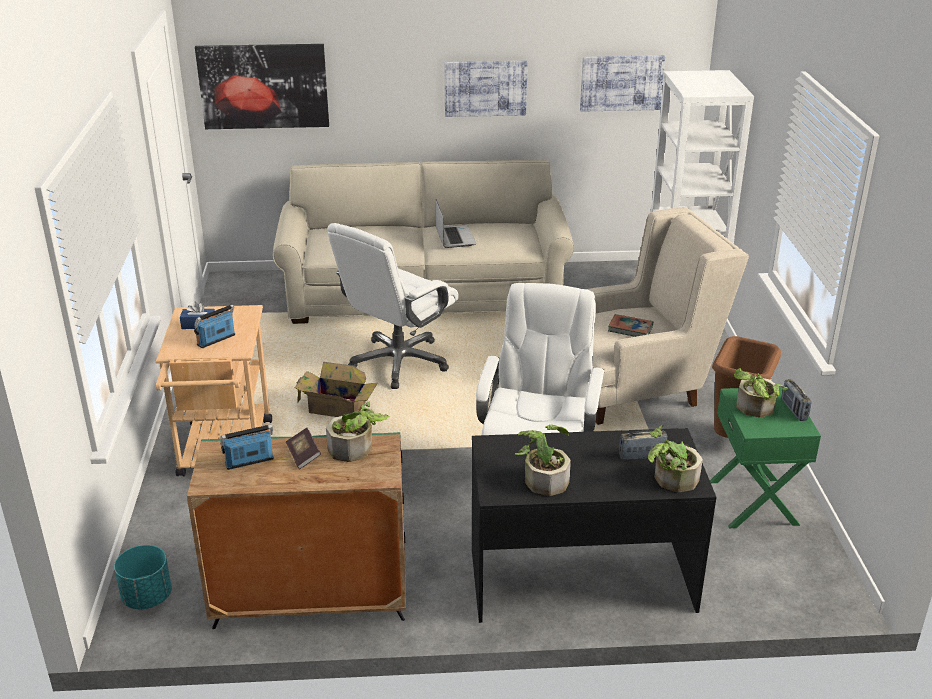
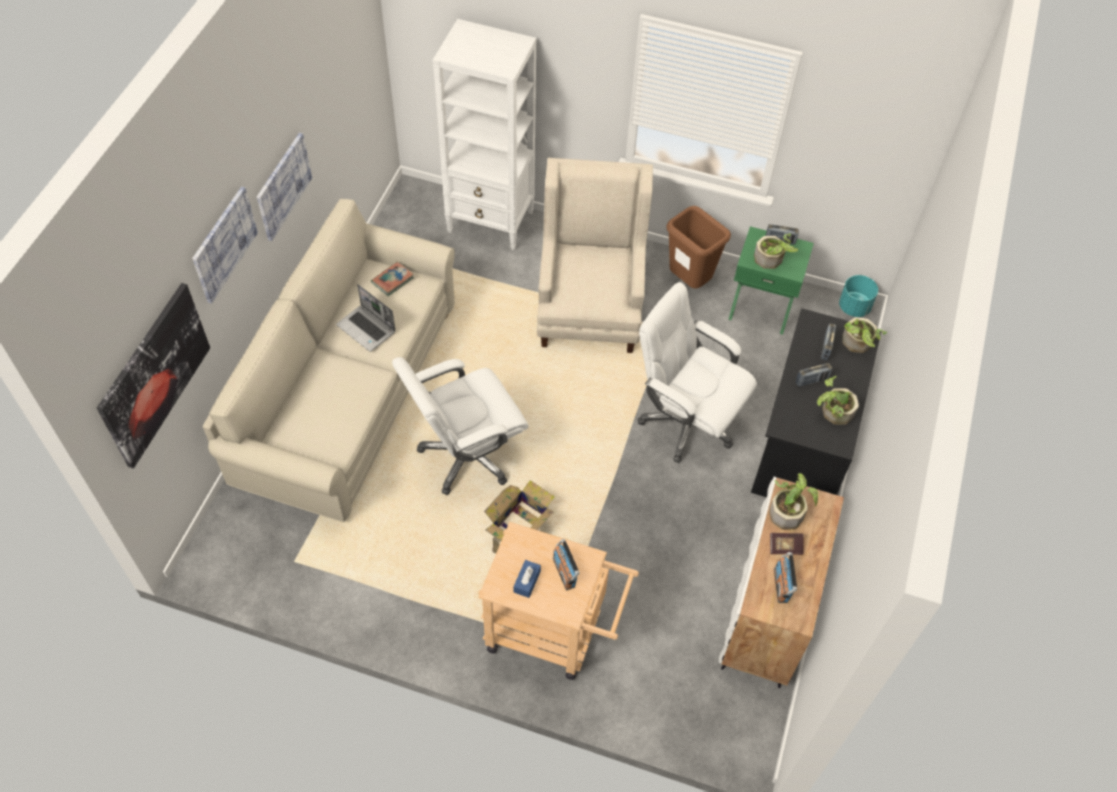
camera: 70 degrees left, 25 degrees up
(147, 597) = (729, 729): turquoise planter -> turquoise planter (854, 307)
(309, 597) = (767, 613): green cabinet -> white cabinet
(398, 362) = (467, 455): white office chair -> white office chair turned 90 degrees clockwise
(454, 237) = (367, 329): laptop -> laptop turned 150 degrees counterclockwise
(579, 454) = (811, 380): none -> radio
(621, 83) = (348, 84): picture -> picture (224, 244)
(630, 329) = (601, 275): book -> book (392, 280)

